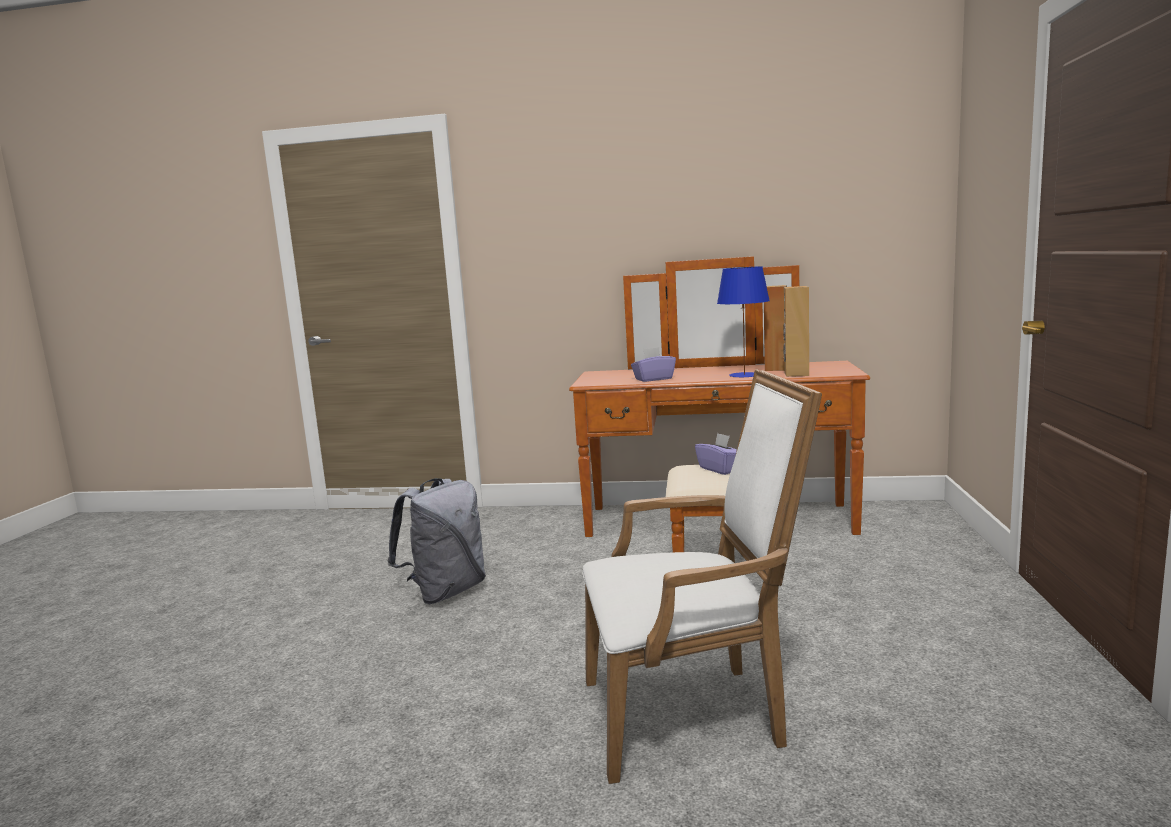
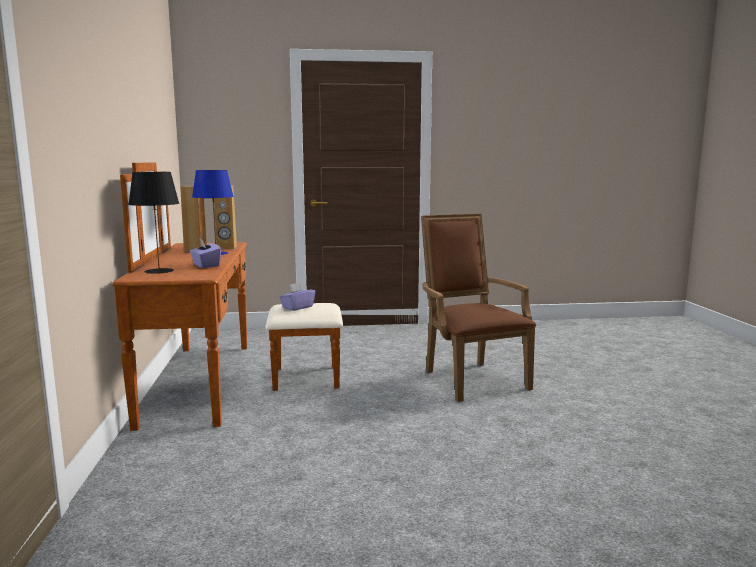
camera: 105 degrees left, 0 degrees up
(446, 592) = (348, 471): grey backpack -> none
(627, 373) = (158, 271): none -> black table lamp
(694, 713) = (470, 378): white armchair -> brown armchair

